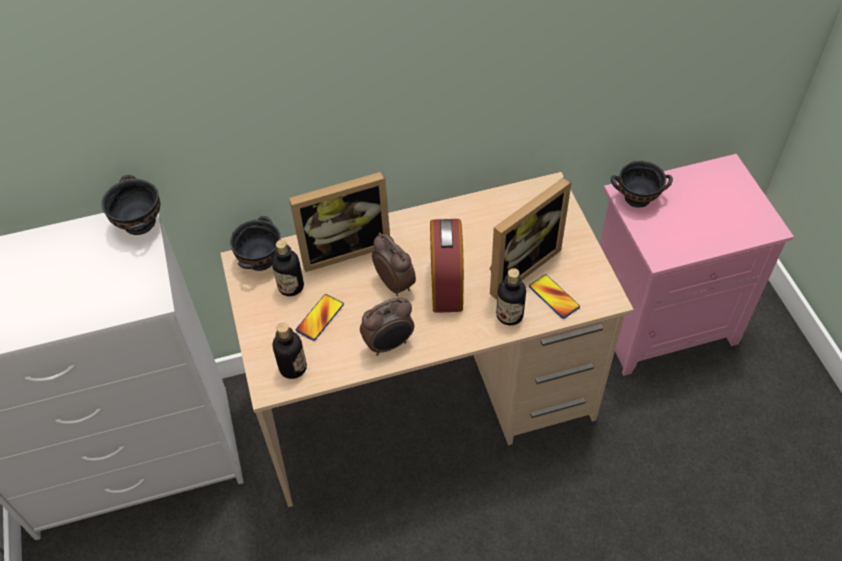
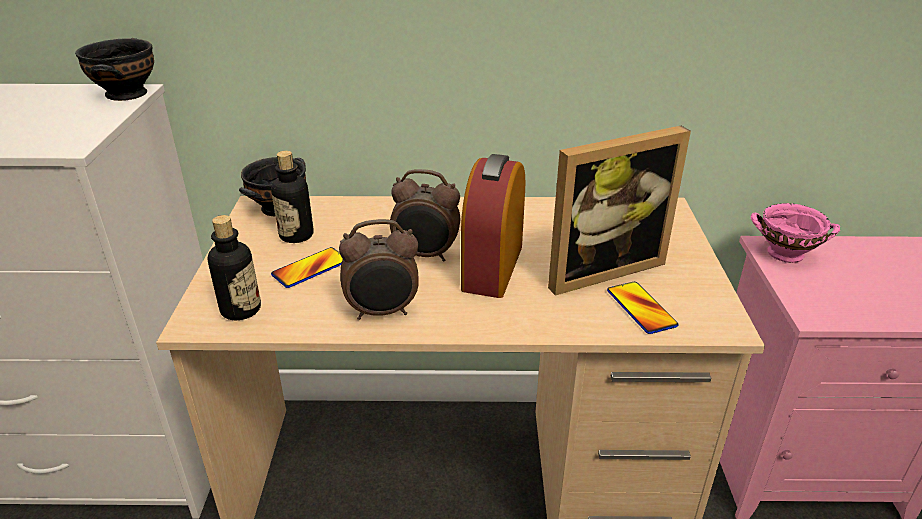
camera: 15 degrees right, 20 degrees down
(343, 248) = (381, 214): picture frame -> none
(395, 283) = (426, 255): alarm clock -> alarm clock turned 120 degrees clockwise
(509, 315) = (568, 315): bottle -> none
(636, 197) = (784, 253): black bowl -> pink bowl

